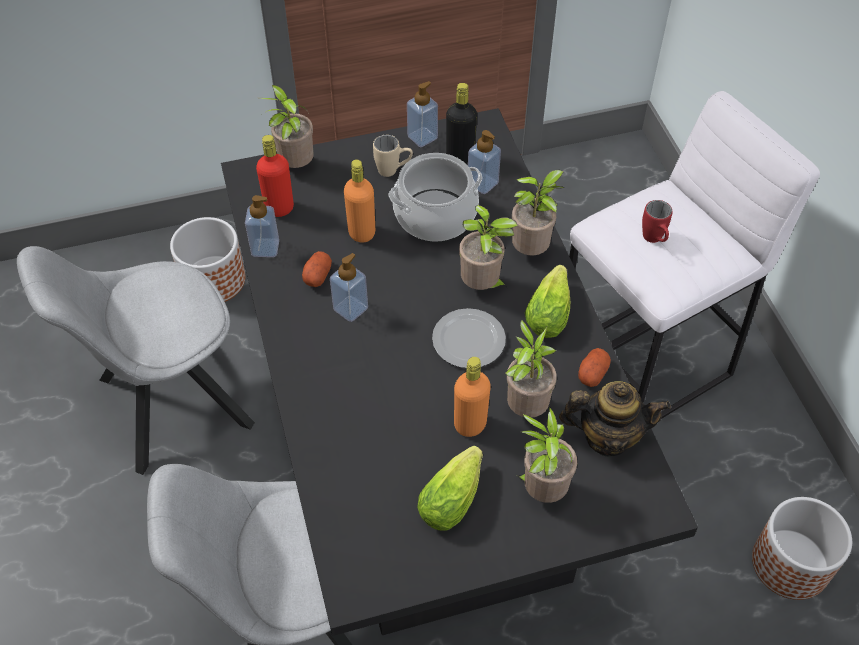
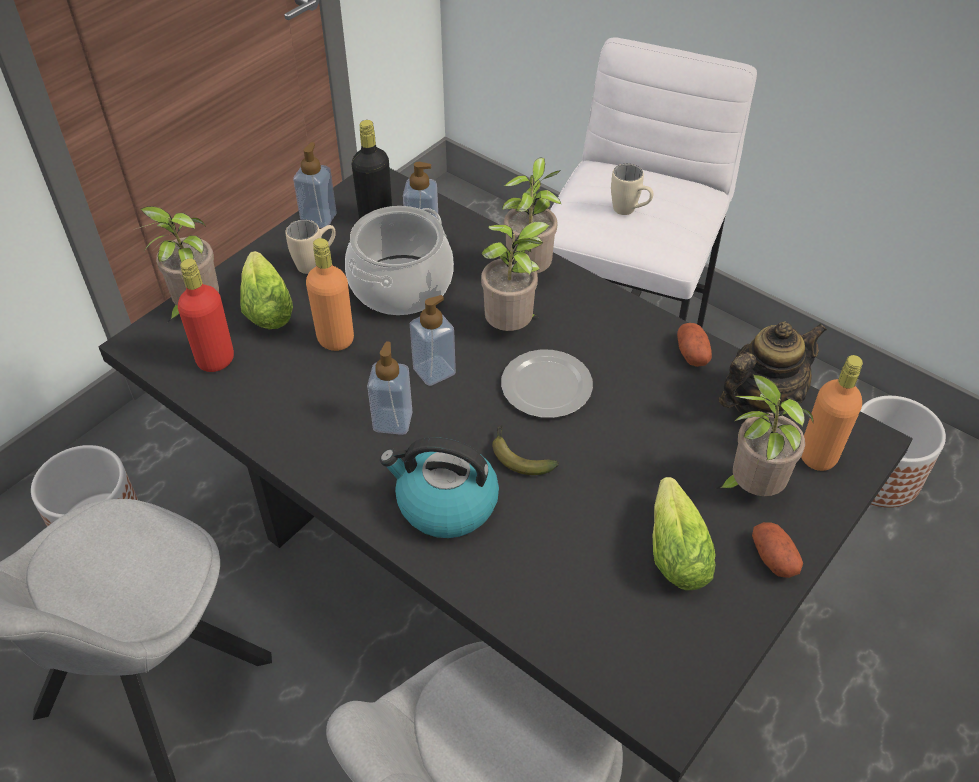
camera: 35 degrees left, 5 degrees down
(265, 248) = (235, 409): soap dispenser -> soap dispenser (434, 371)
(317, 275) = (323, 406): potato -> potato (773, 558)
(336, 381) = (445, 503): none -> kettle
(407, 377) = (518, 457): none -> banana
(470, 424) = (624, 466): orange bottle -> orange bottle (818, 456)
(526, 407) = (661, 419): potted plant -> none
(550, 311) = (599, 318): lettuce -> lettuce (266, 304)
(654, 240) = (630, 211): red mug -> beige mug

